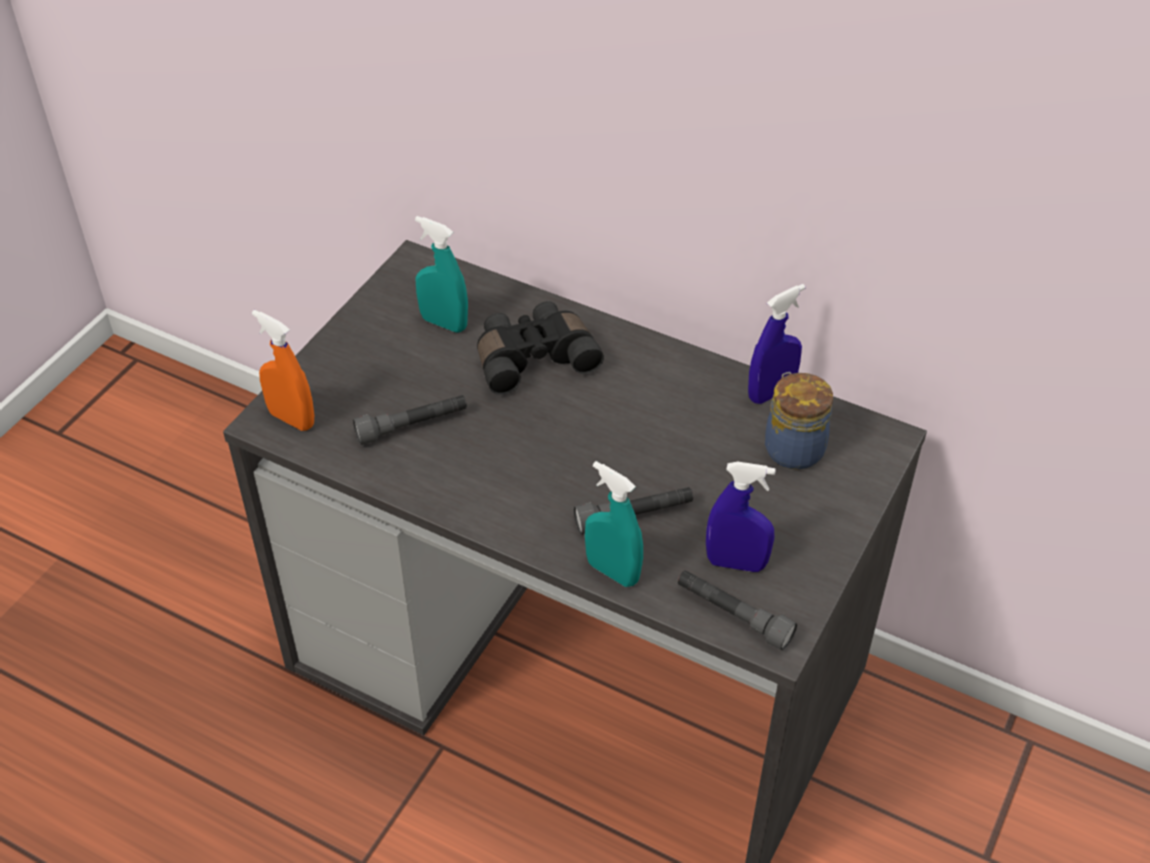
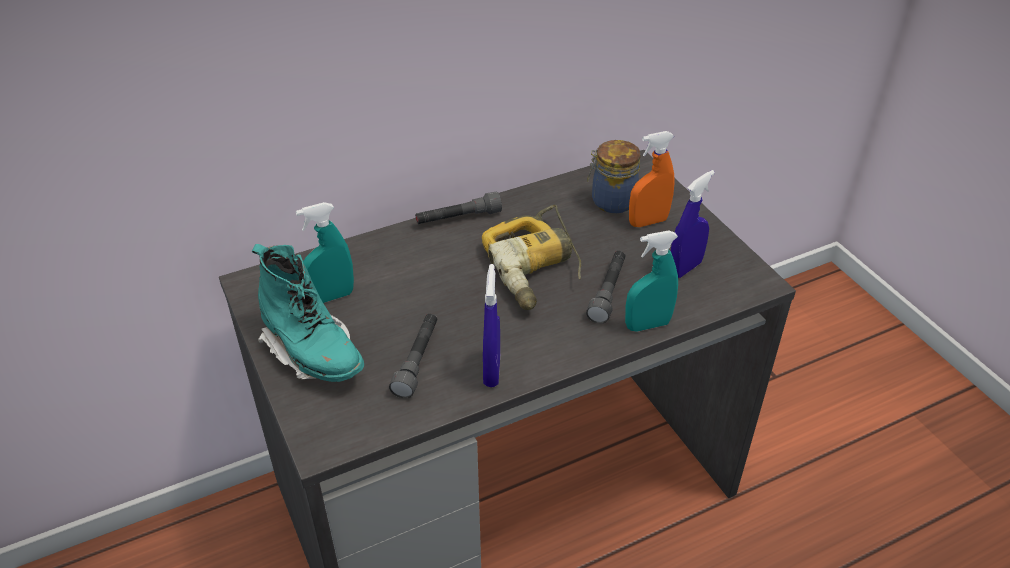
camera: 55 degrees left, 5 degrees down
(291, 419) = (336, 428): orange spray bottle -> orange spray bottle (648, 222)
(365, 353) = (312, 352): none -> turquoise boot
(533, 358) = (417, 269): black binoculars -> none
(620, 442) = (536, 268): none -> power drill
(733, 615) = (726, 290): grey flashlight -> grey flashlight (458, 218)
(771, 393) = (558, 187): blue spray bottle -> blue spray bottle (491, 371)

